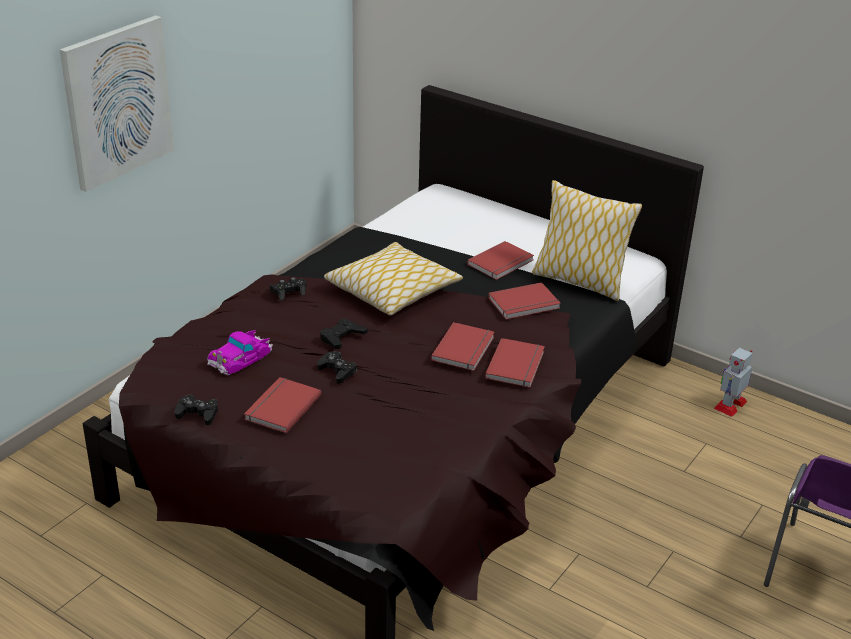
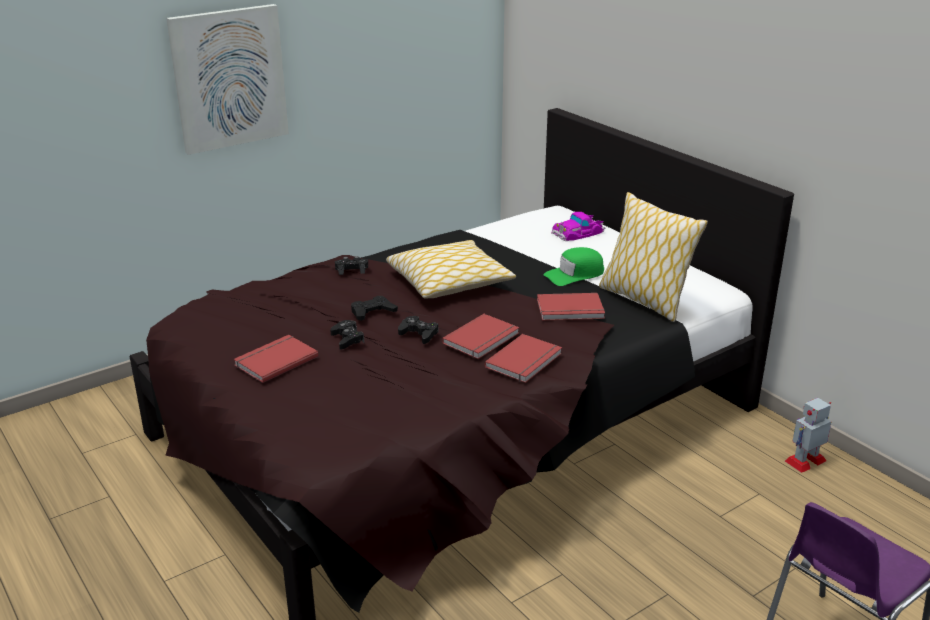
camera: 20 degrees right, 5 degrees down
(197, 414) = (199, 354): black game controller -> black game controller (419, 334)
(240, 357) = (269, 314): toy car -> toy car (578, 232)
(502, 263) = (574, 274): red book -> green cap

